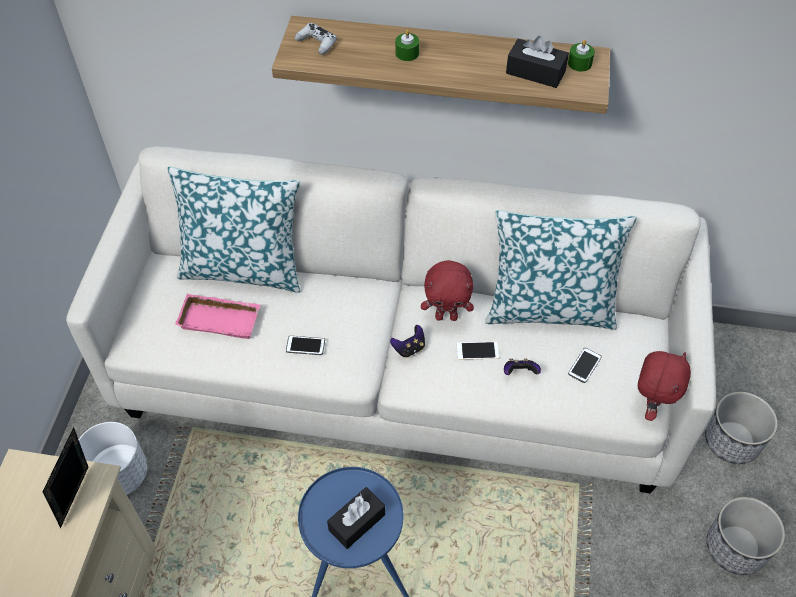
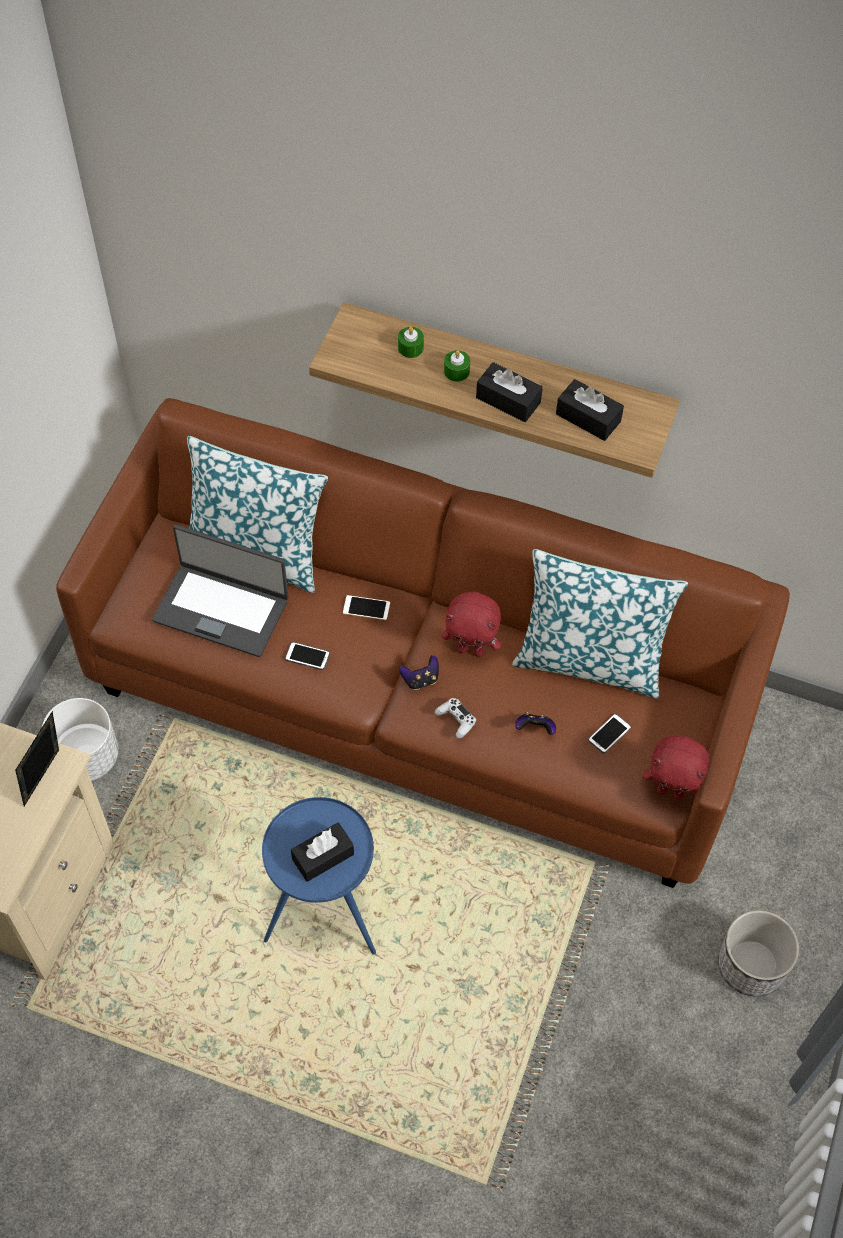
camera: 10 degrees right, 5 degrees up
(221, 319) = (221, 609): pink tray -> laptop
(317, 43) = (363, 342): white game controller -> white game controller (456, 720)
(398, 370) = (421, 693): white sofa -> brown sofa
(460, 69) = (508, 400): none -> black tissue box
(477, 351) = (494, 695): phone -> phone (366, 608)
(579, 63) = (639, 414): green candle -> green candle (410, 348)
(650, 405) = (671, 791): red plush toy -> red plush toy turned 75 degrees clockwise
(732, 441) = (787, 847): planter -> none

